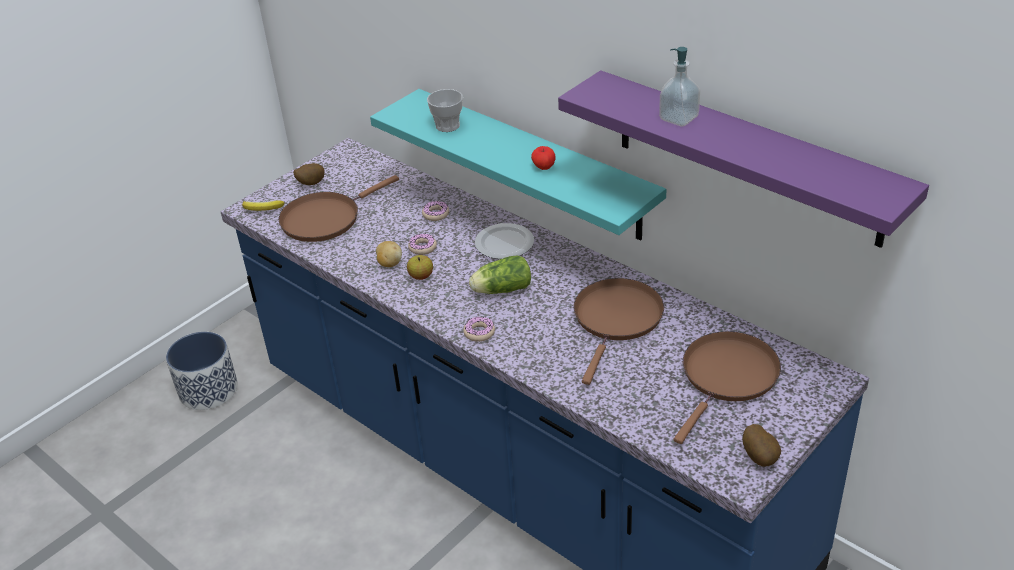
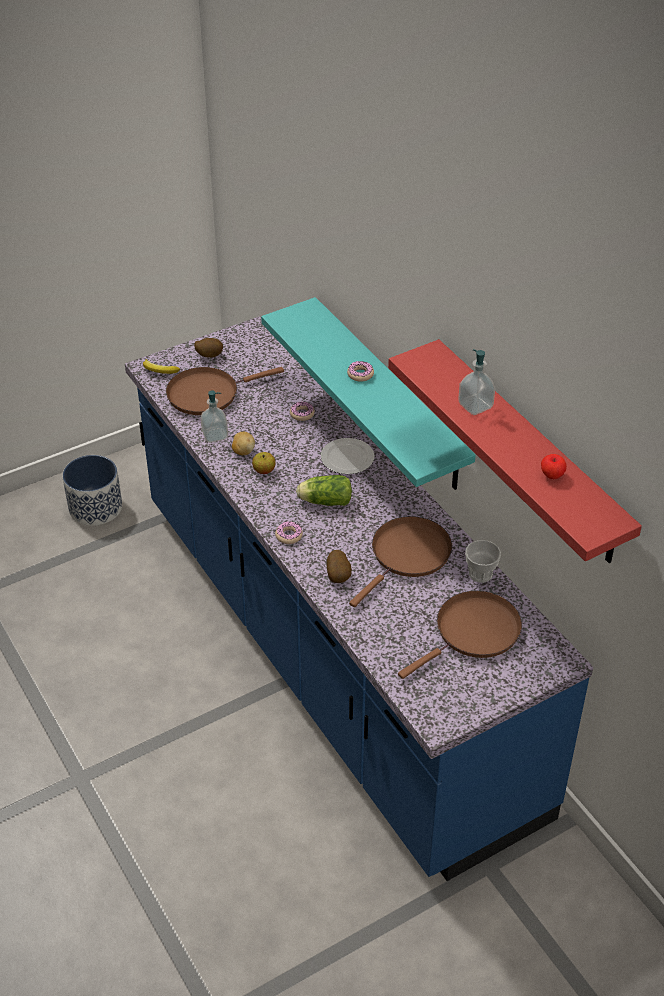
camera: 15 degrees right, 5 degrees up
(351, 255) = (215, 435): none -> soap dispenser
(422, 247) = (277, 443): donut -> donut (360, 374)
(447, 126) = (321, 342): cup -> cup (480, 574)
(543, 167) = (382, 406): apple -> apple (552, 475)
(746, 158) = (529, 453): purple shelf -> red shelf
(761, 457) = (463, 708): potato -> potato (339, 576)

